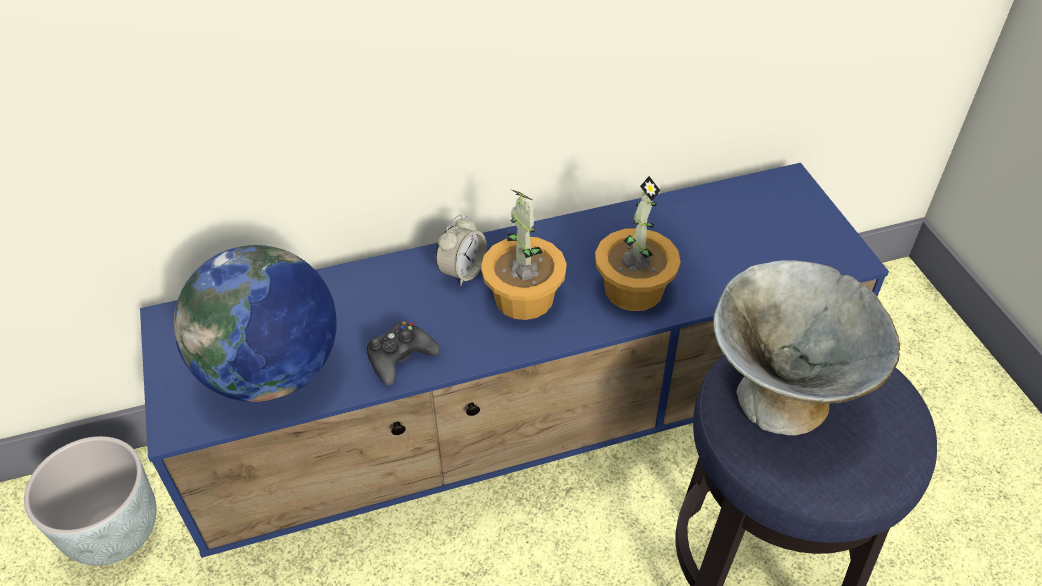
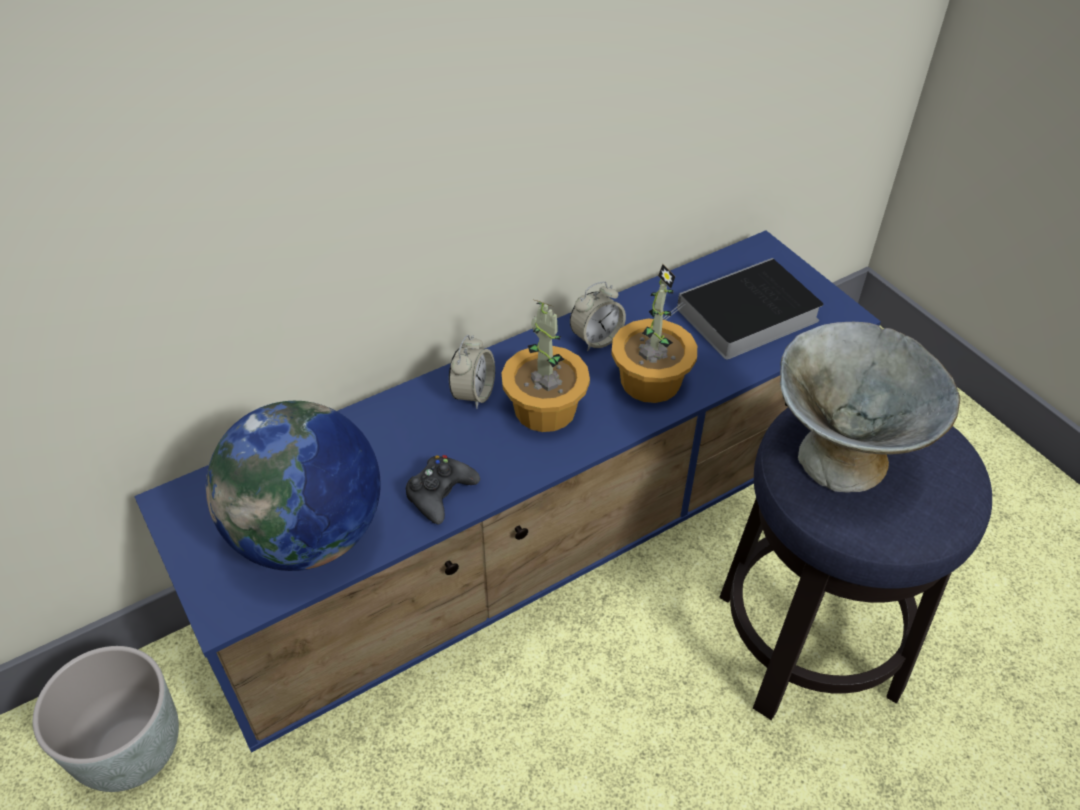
camera: 15 degrees left, 0 degrees up
(595, 240) = (596, 339): none -> alarm clock
(749, 243) = (745, 317): none -> book

